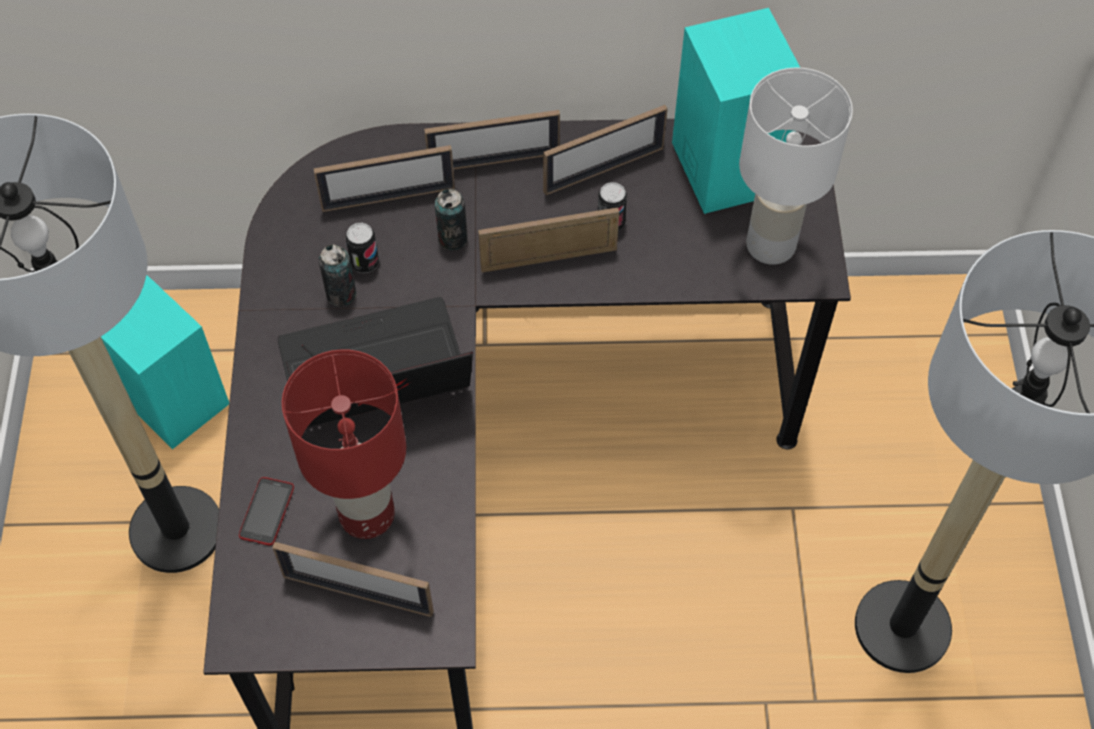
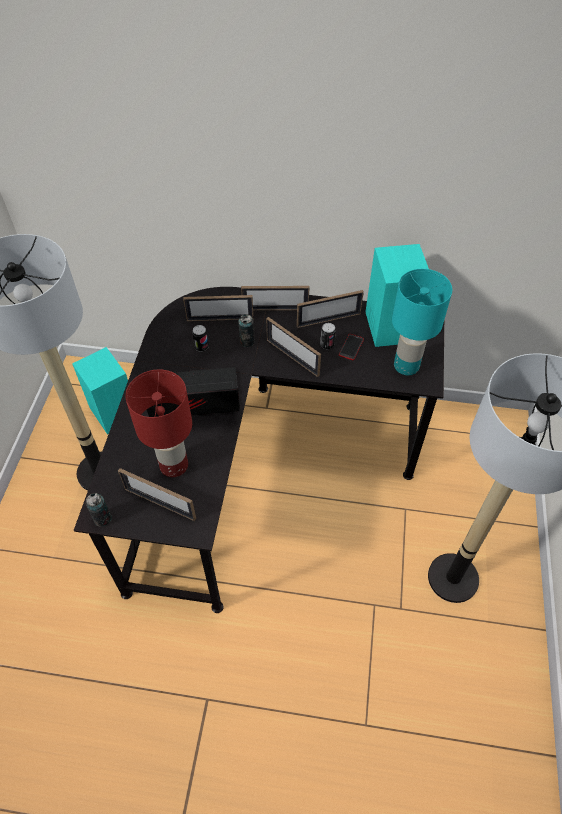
camera: 10 degrees right, 5 degrees down
(267, 512) = (125, 456): phone -> phone (351, 347)
(341, 294) = (186, 359): can -> can (102, 518)
(549, 259) = (292, 357): picture frame -> picture frame turned 135 degrees counterclockwise
(771, 244) = (406, 365): white table lamp -> turquoise table lamp

